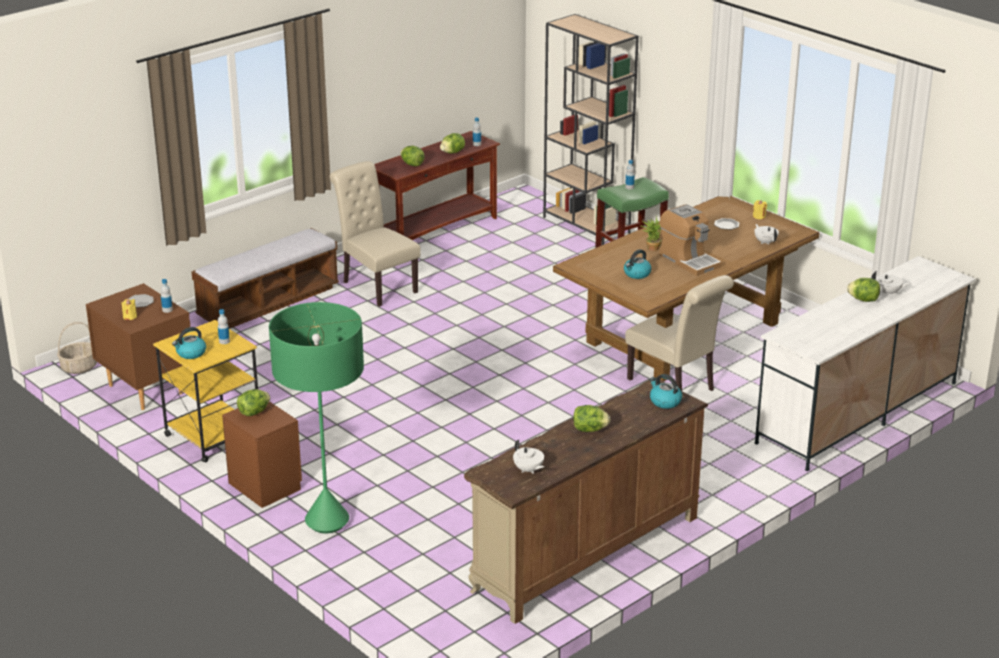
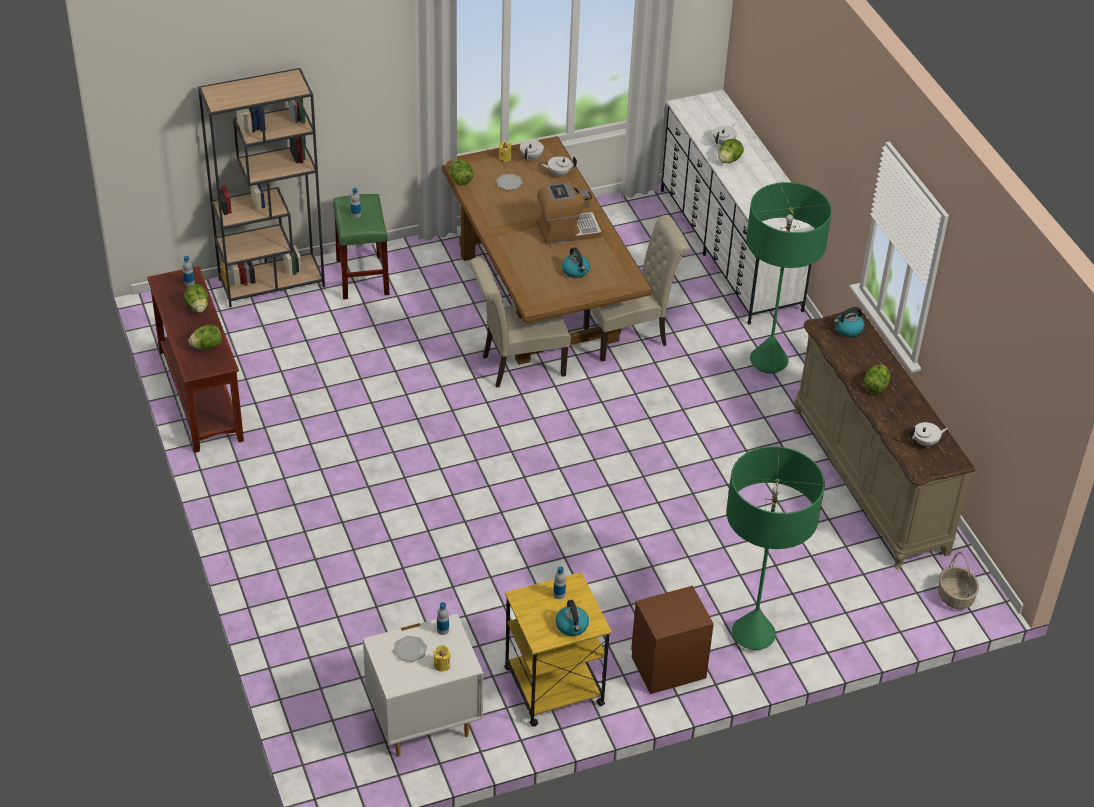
camera: 70 degrees left, 15 degrees up
(79, 367) = (338, 776): basket -> basket (955, 596)
(146, 389) = (424, 724): brown nightstand -> white nightstand
(254, 412) = (663, 614): lettuce -> lettuce (460, 180)
(269, 303) = (284, 576): bench -> none
(376, 285) = (301, 479): beige chair -> beige chair (518, 366)
(651, 248) = (527, 244): potted plant -> none
(708, 465) = (768, 363): none -> green floor lamp
(774, 227) = (531, 157): none -> white teapot

